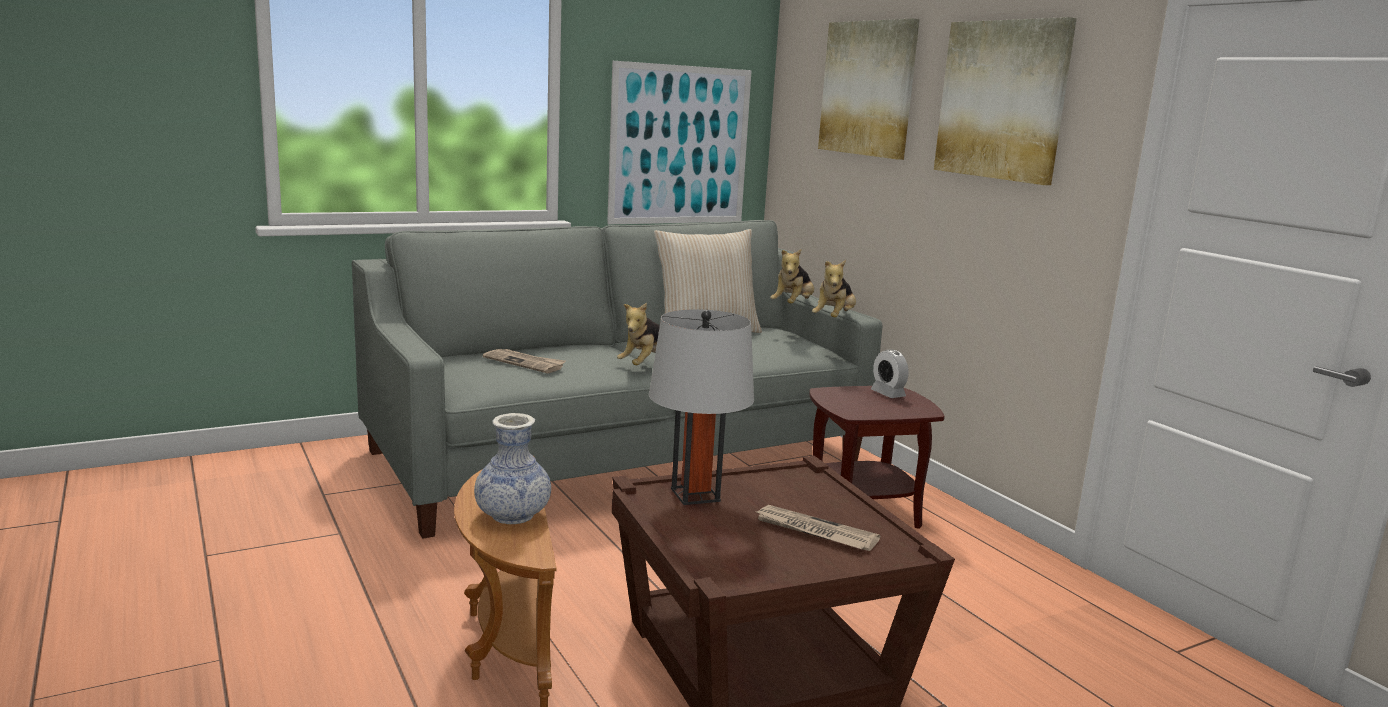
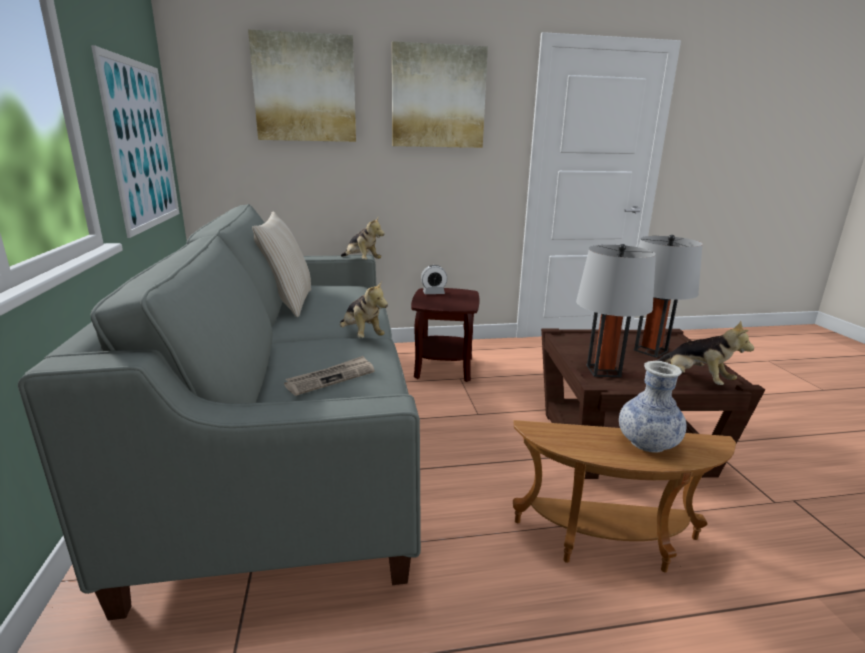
camera: 70 degrees left, 5 degrees up
(793, 305) = (314, 263): plush toy -> plush toy (695, 380)
(814, 531) = (650, 351): newspaper -> grey table lamp

